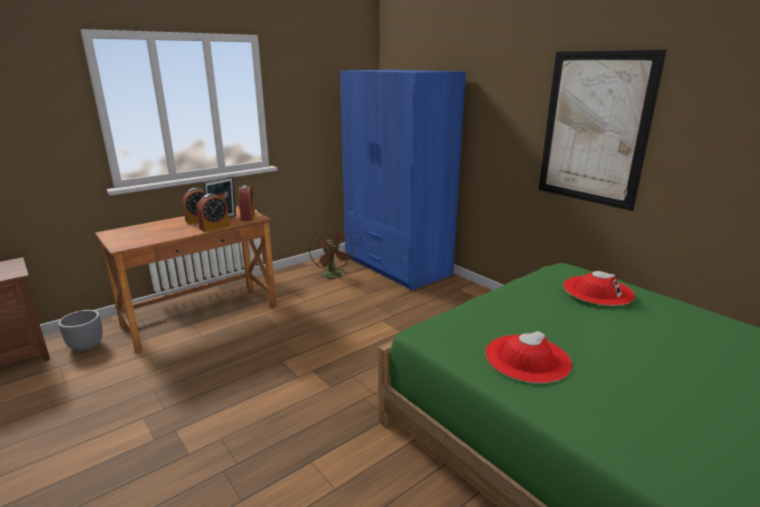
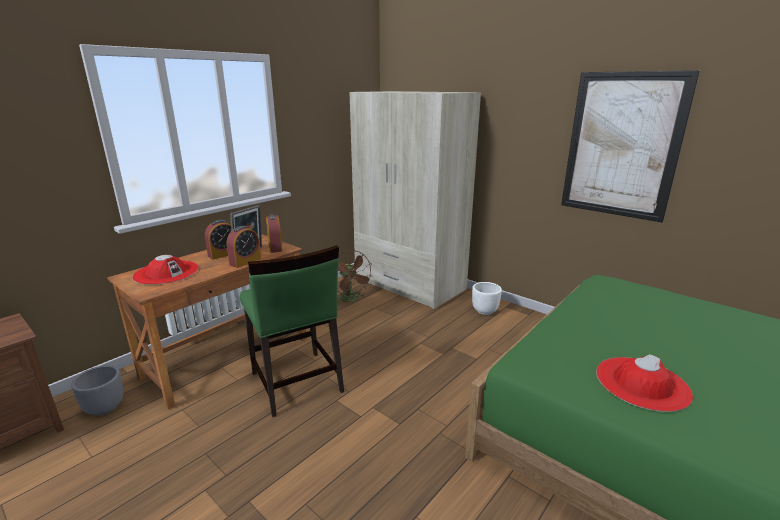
camera: 10 degrees left, 0 degrees up
(252, 343) = (296, 383): none -> green chair
(396, 266) = (409, 284): blue wardrobe -> beige wardrobe
(461, 296) = (484, 311): none -> white planter
(598, 290) = (656, 302): red hat -> red hat (166, 272)

